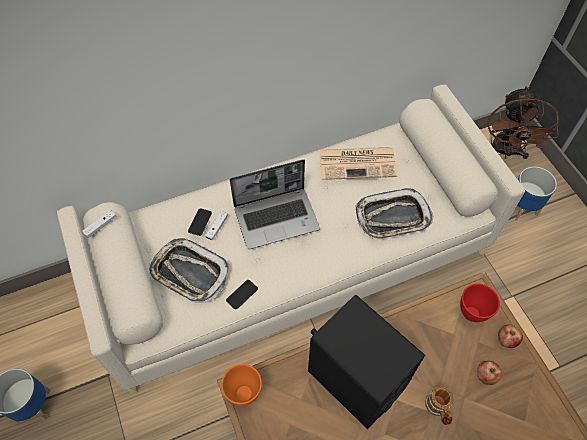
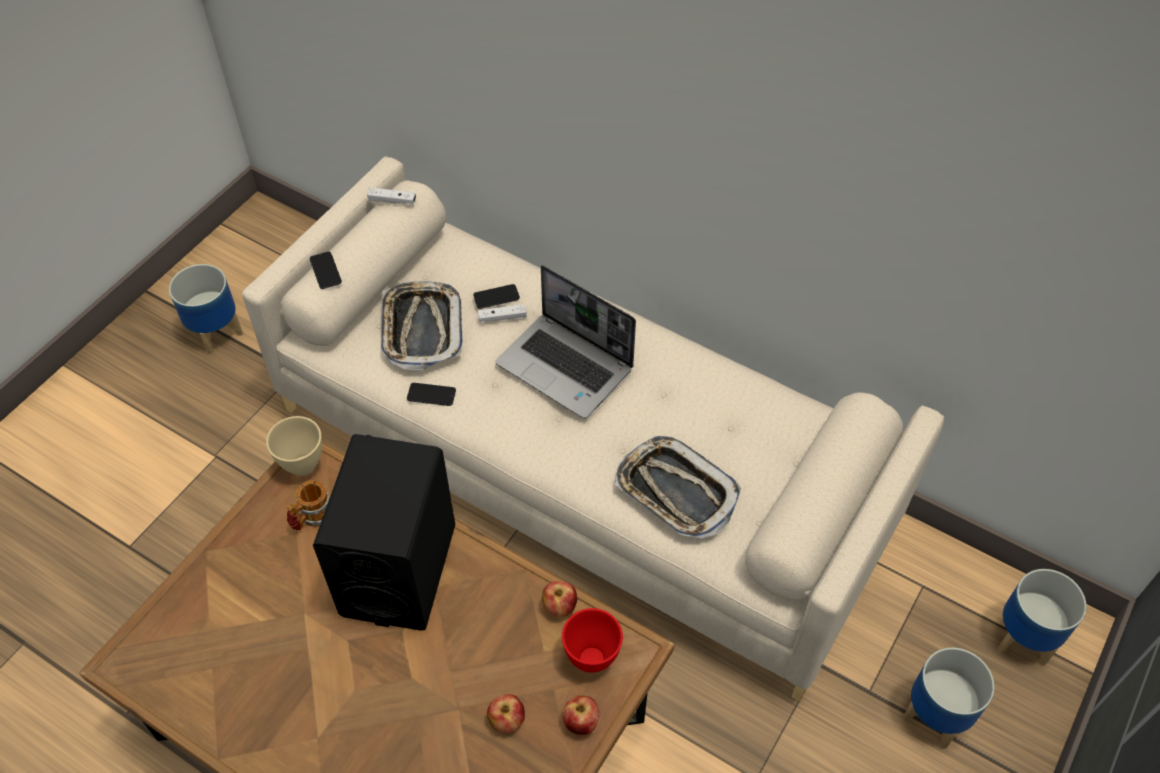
camera: 55 degrees right, 5 degrees down
(123, 293) = (325, 271): none -> phone
(243, 394) = (301, 465): orange bowl -> beige bowl
(358, 163) = (731, 405): newspaper -> none
(432, 310) = (560, 607): none -> apple
(438, 409) = (420, 685): mug -> mug (312, 518)
(505, 152) = (1025, 638): brown fan -> planter

